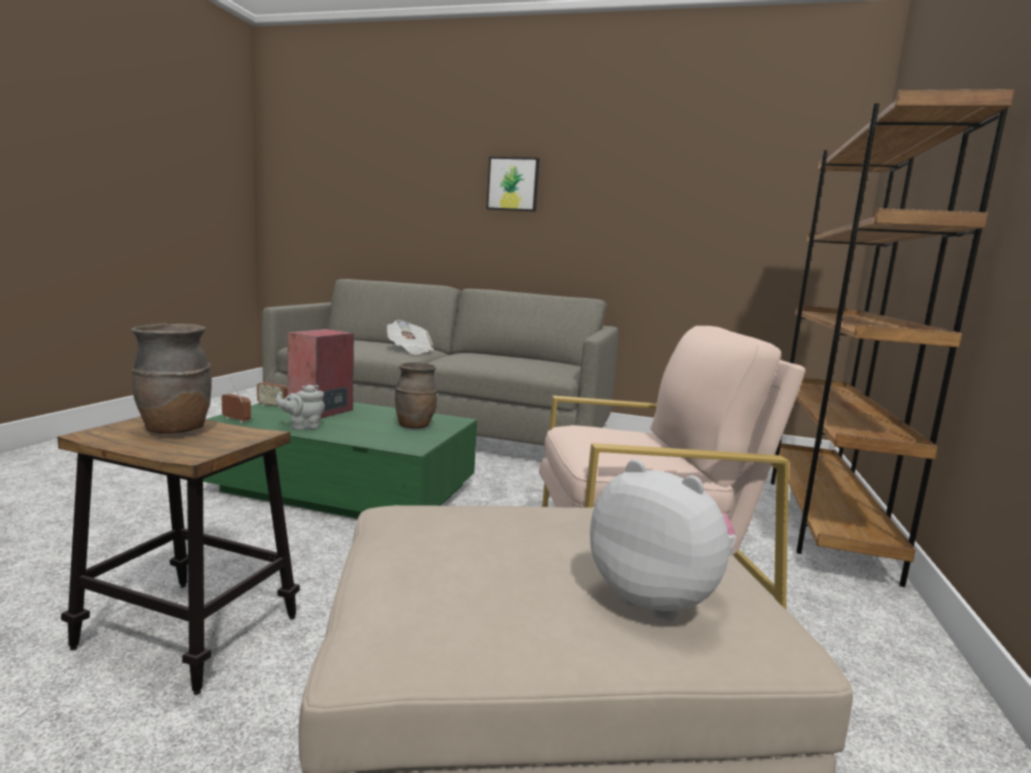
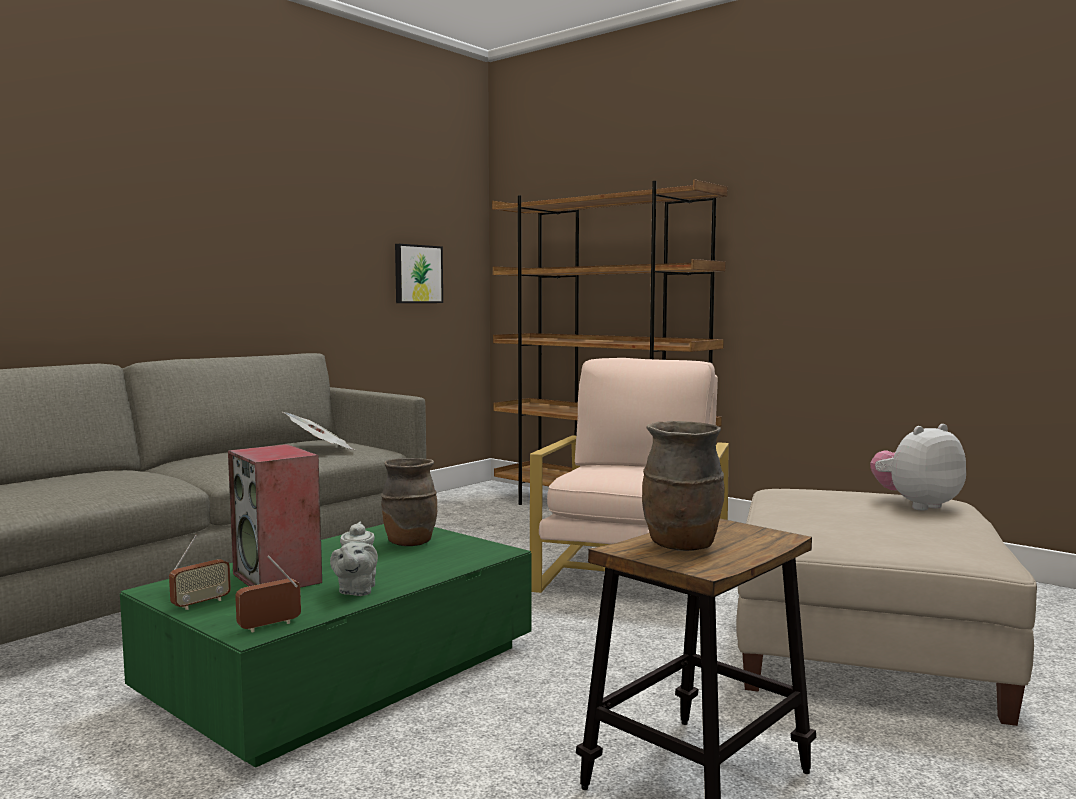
camera: 65 degrees left, 5 degrees down
(409, 350) = (133, 476): newspaper -> newspaper (321, 450)
(513, 184) = (150, 199): picture -> picture (417, 274)

